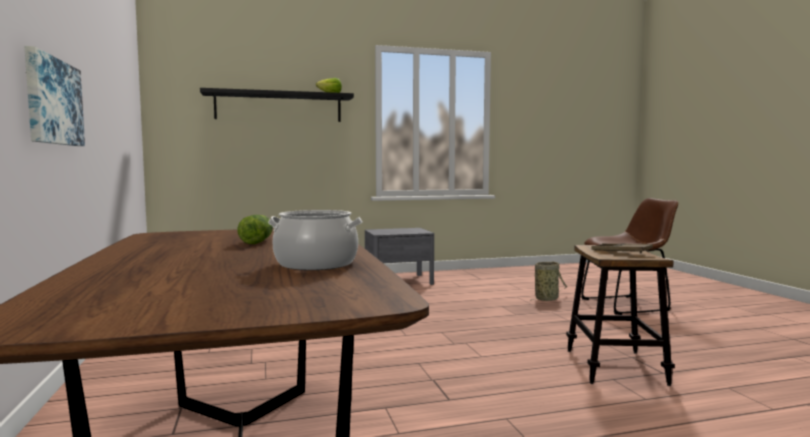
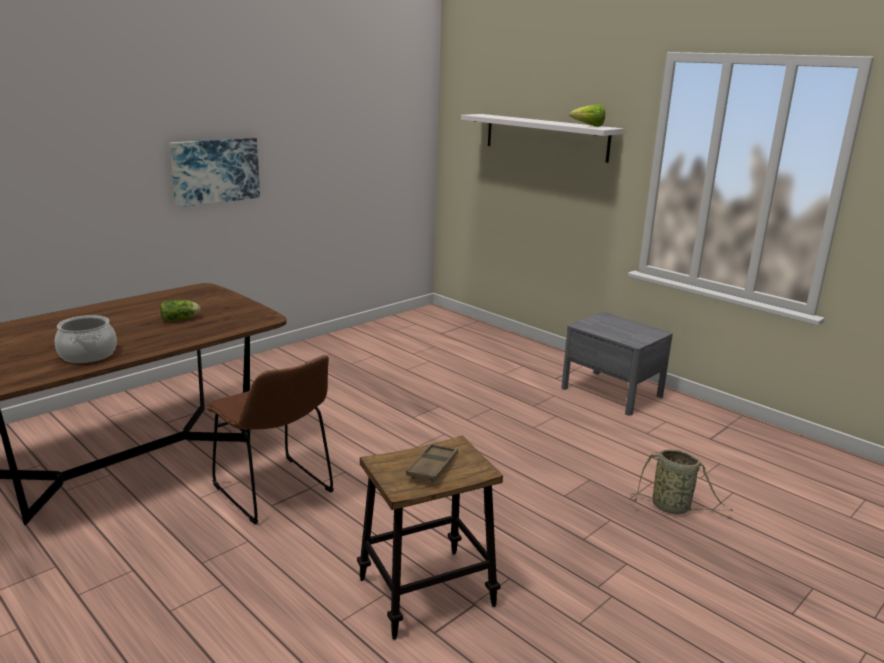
camera: 60 degrees right, 15 degrees up
(279, 107) = (545, 137): black shelf -> white shelf
(628, 305) = (740, 585): brown chair -> brown chair (276, 492)

